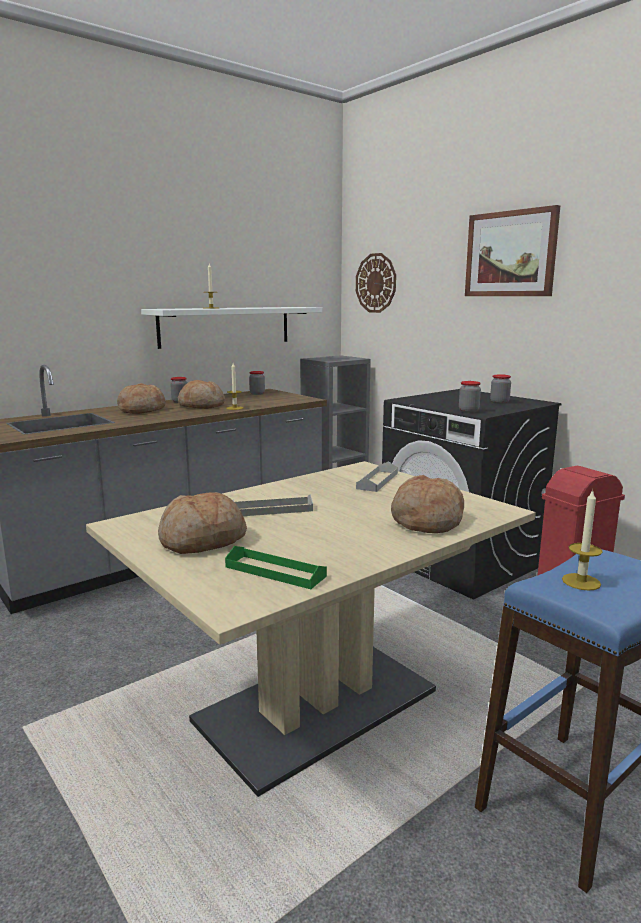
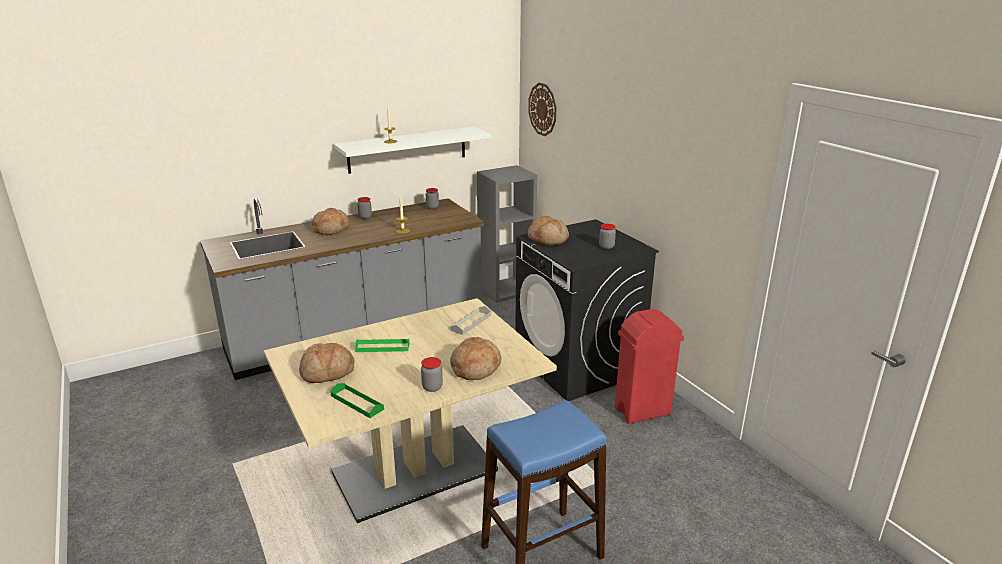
camera: 10 degrees right, 10 degrees up
(201, 405) = (379, 225): bread -> bread (548, 239)
(272, 510) = (382, 347): grey tray -> green tray
(468, 411) = (568, 259): jar -> jar (432, 387)
(510, 254) = (632, 116): picture -> none
(581, 582) = (532, 429): candle -> none

